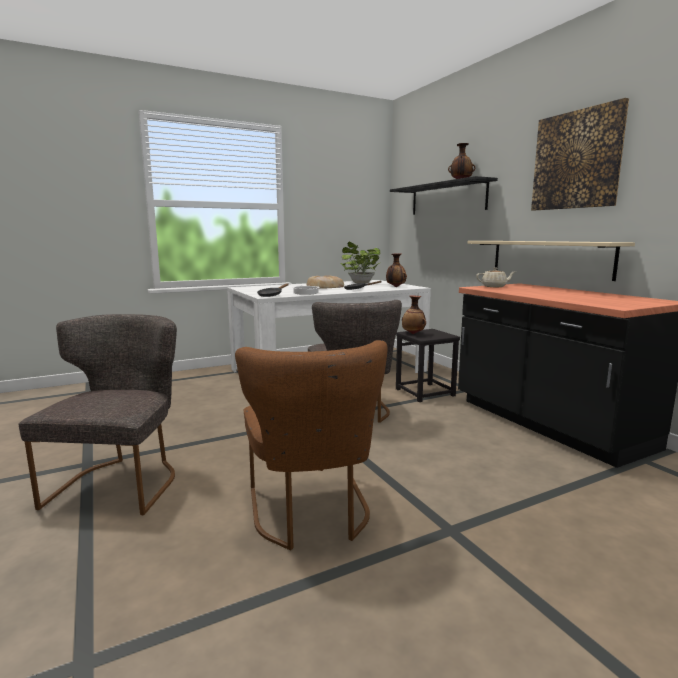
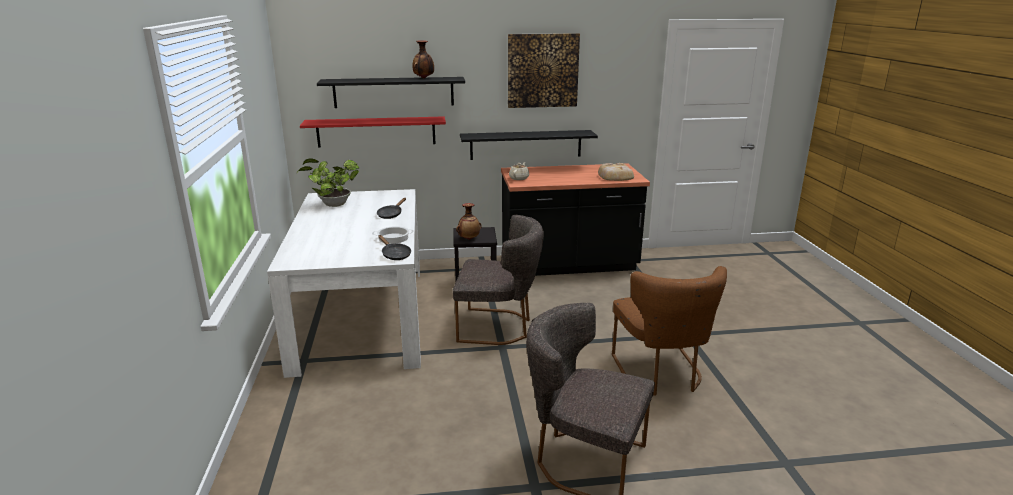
camera: 70 degrees left, 10 degrees up
(312, 514) = (661, 374): brown chair -> brown chair turned 75 degrees clockwise
(324, 287) = (346, 224): bread -> bread (615, 176)
(395, 287) = (391, 198): vase -> none
(433, 236) = (376, 131): none -> red shelf
(549, 258) = (526, 144): beige shelf -> black shelf

